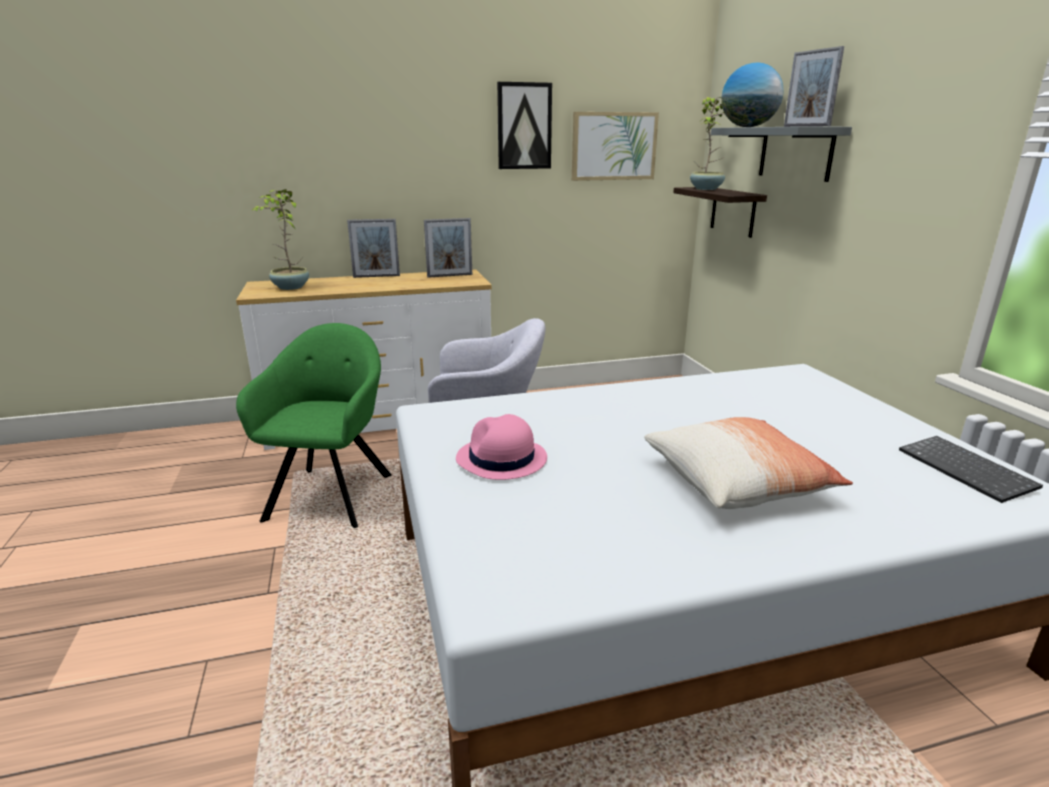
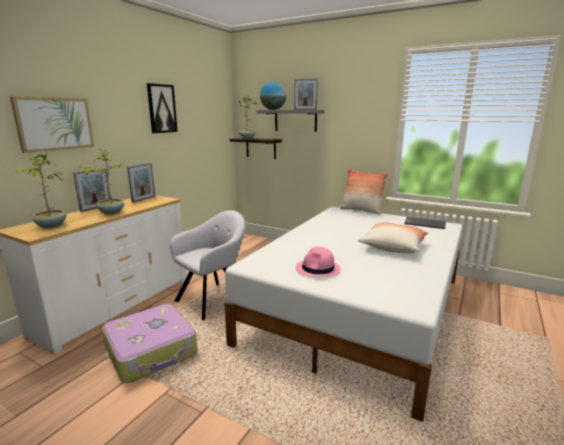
camera: 45 degrees left, 5 degrees down
(332, 494) = (152, 351): green armchair -> suitcase
(374, 285) = (111, 212): none -> potted plant
(613, 146) = (201, 119): picture -> picture (55, 124)
(854, 390) = (361, 210): none -> pillow

